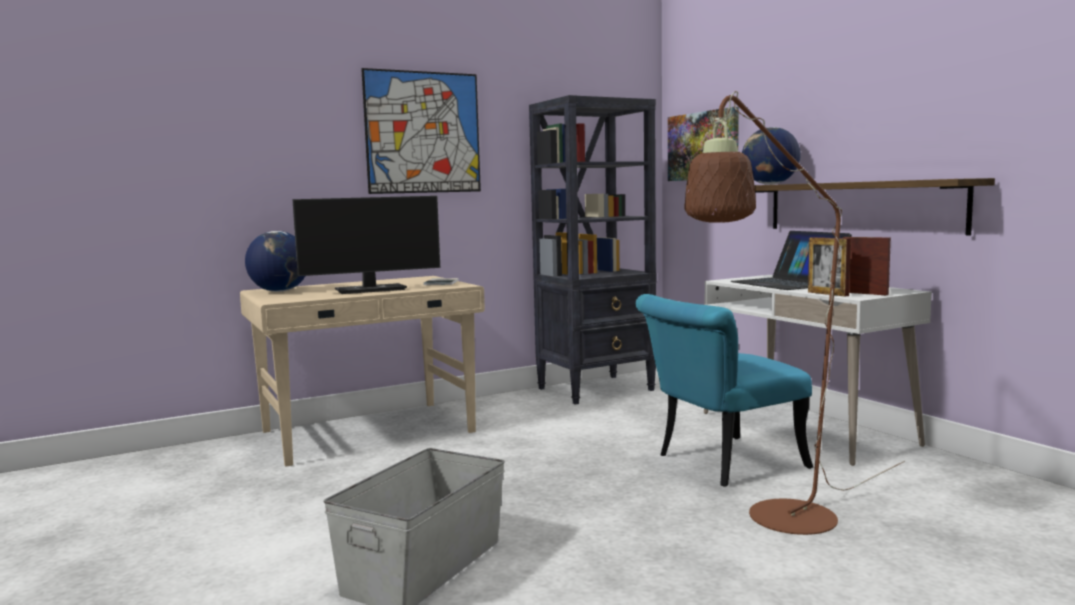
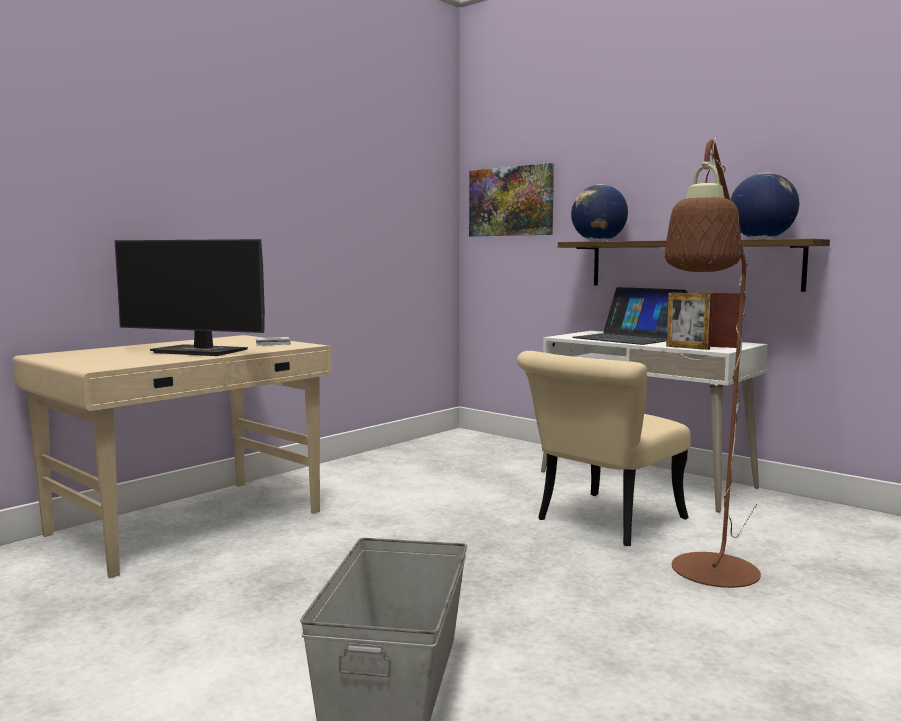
camera: 20 degrees left, 0 degrees up
(279, 291) = (76, 356): globe -> globe (761, 239)
(372, 289) = (201, 351): monitor -> monitor turned 60 degrees clockwise
(423, 132) = (232, 168): picture -> none
(597, 389) = (413, 454): black bookcase -> none
(719, 464) = (602, 523): turquoise chair -> beige chair

